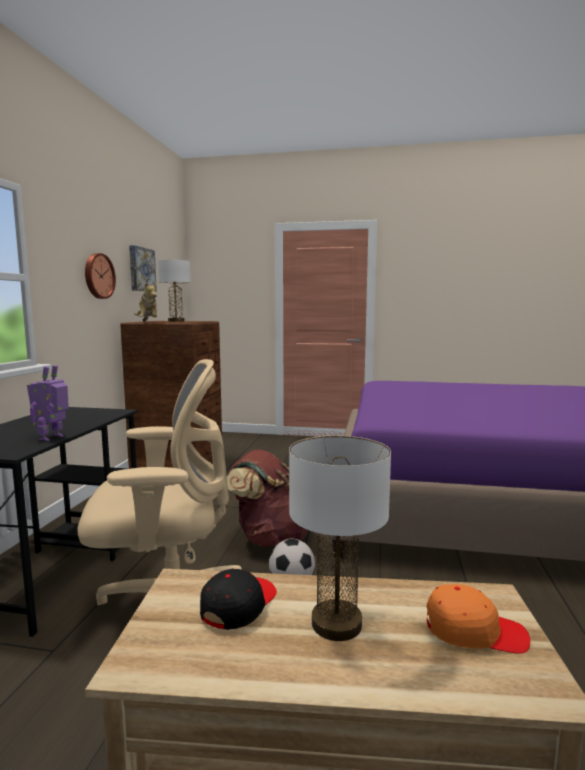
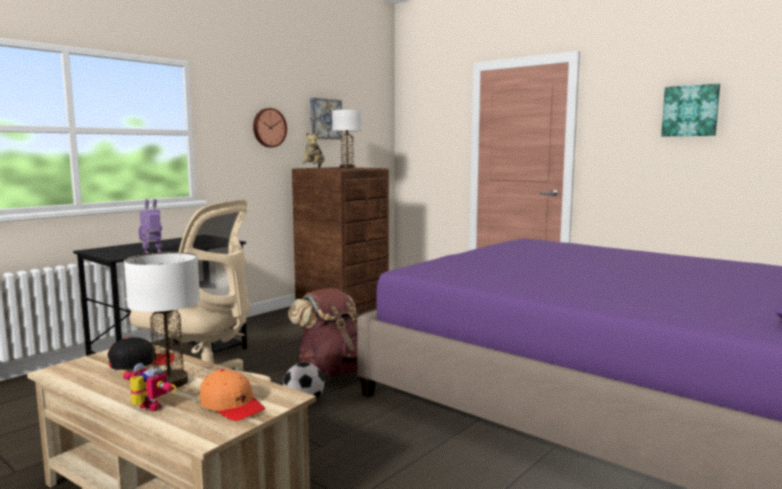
camera: 30 degrees right, 0 degrees up
(398, 681) = (146, 409): none -> toy robot
(468, 273) = (690, 111): none -> picture

